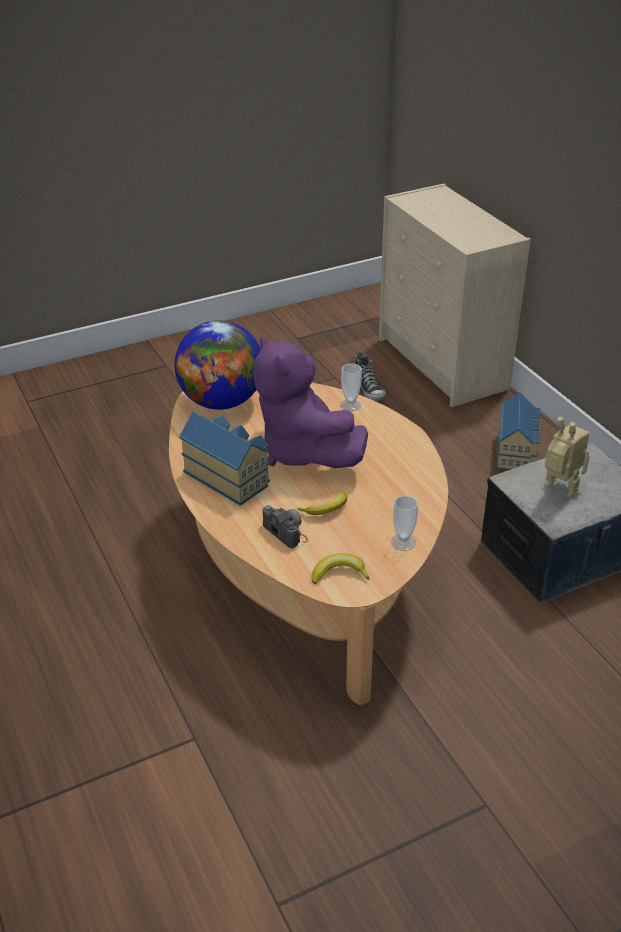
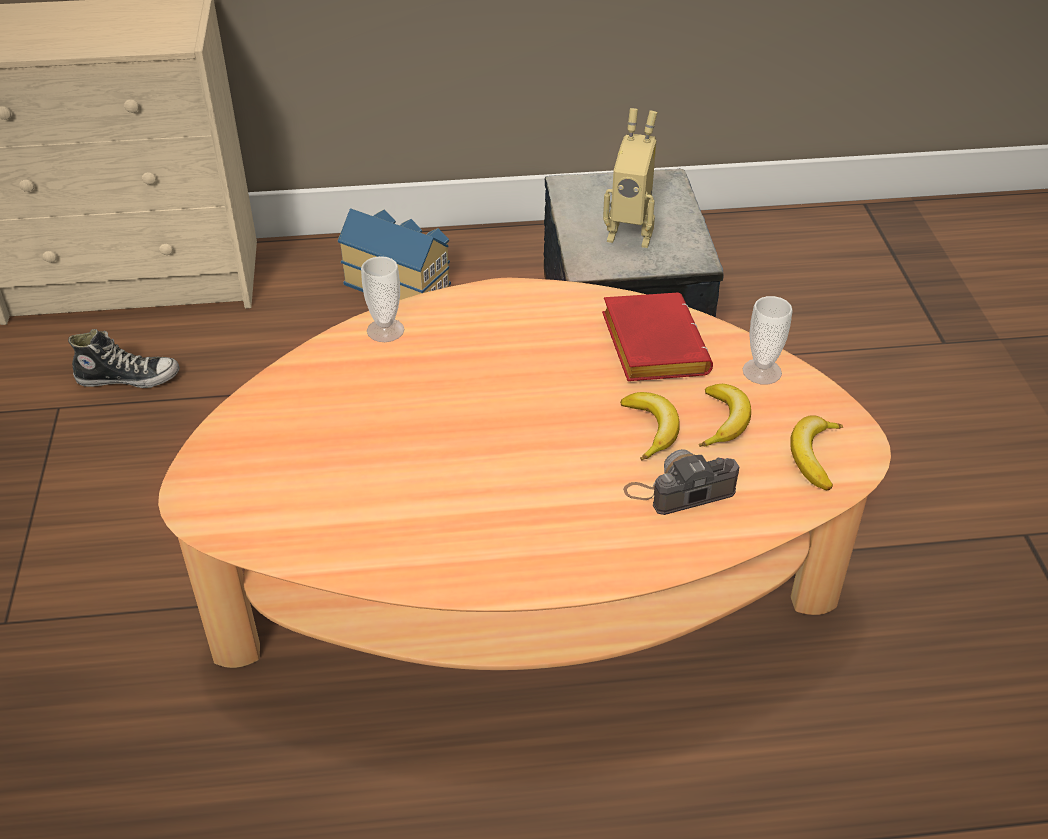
camera: 70 degrees left, 5 degrees up
(222, 402) = (258, 484): globe -> none
(228, 476) = (501, 528): toy house -> none
(303, 451) = (482, 417): purple plush toy -> none
(349, 534) = (724, 421): none -> banana
(399, 495) = (649, 344): none -> red book
(558, 490) = (631, 233): toy robot -> toy robot turned 135 degrees counterclockwise

